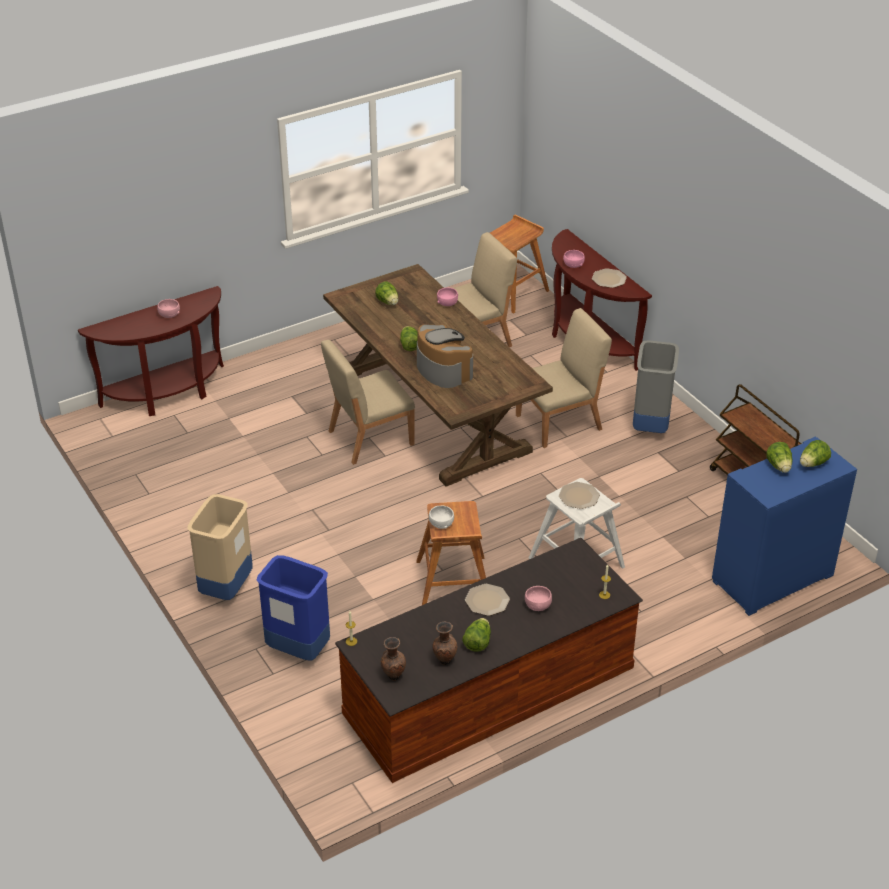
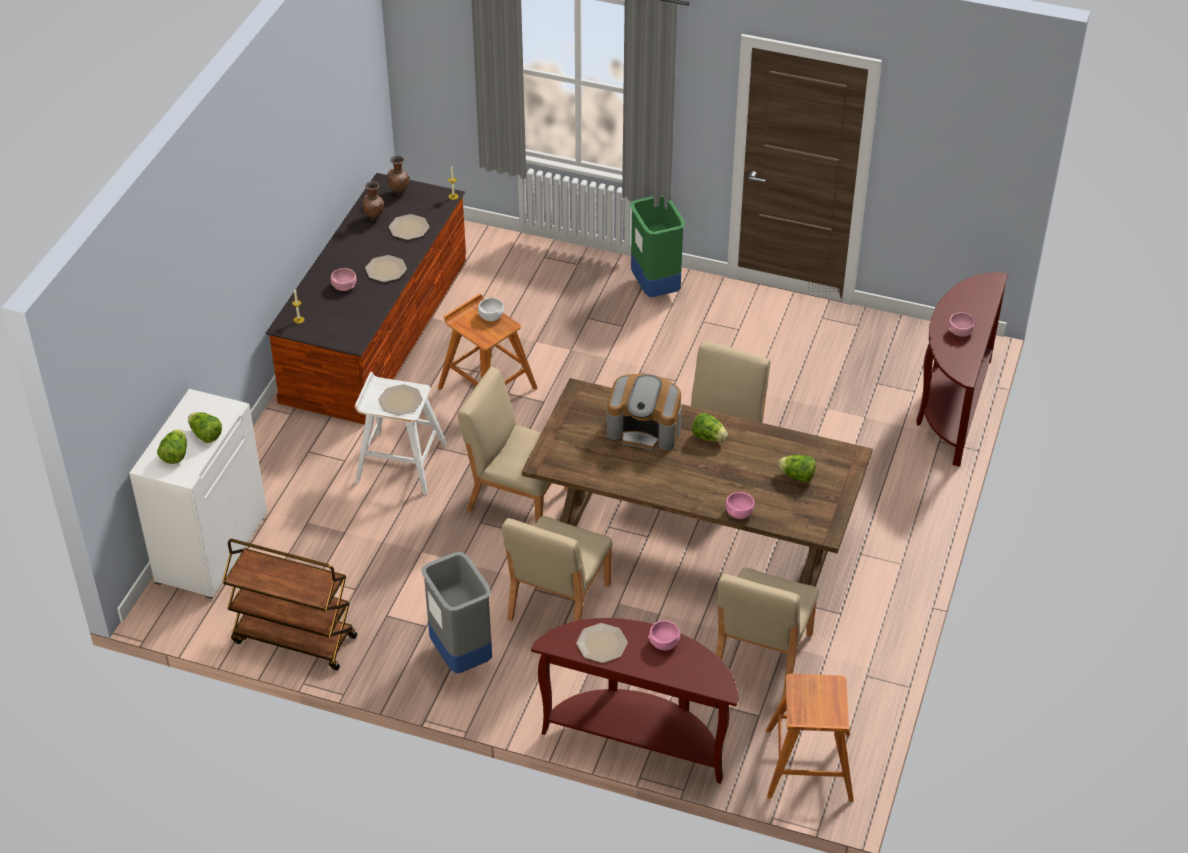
camera: 140 degrees right, 5 degrees up
(226, 588) = (655, 288): beige trash can -> green trash can
(298, 650) = (546, 279): blue trash can -> none
(425, 631) = (408, 228): none -> plate
(477, 642) = (363, 240): lettuce -> none
(518, 493) = (517, 498): none -> beige chair
(772, 579) = (211, 547): blue cabinet -> white cabinet

